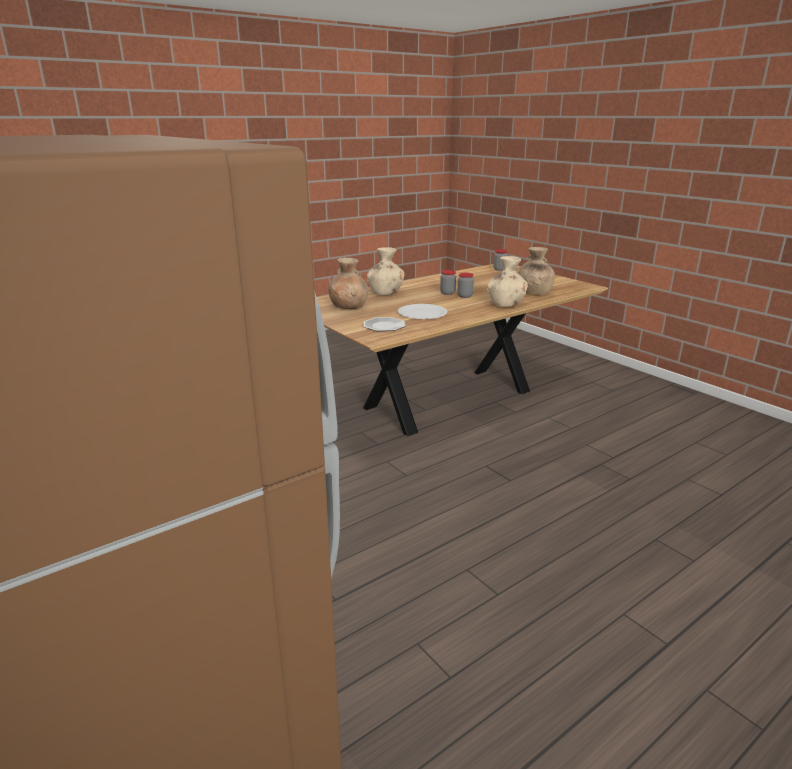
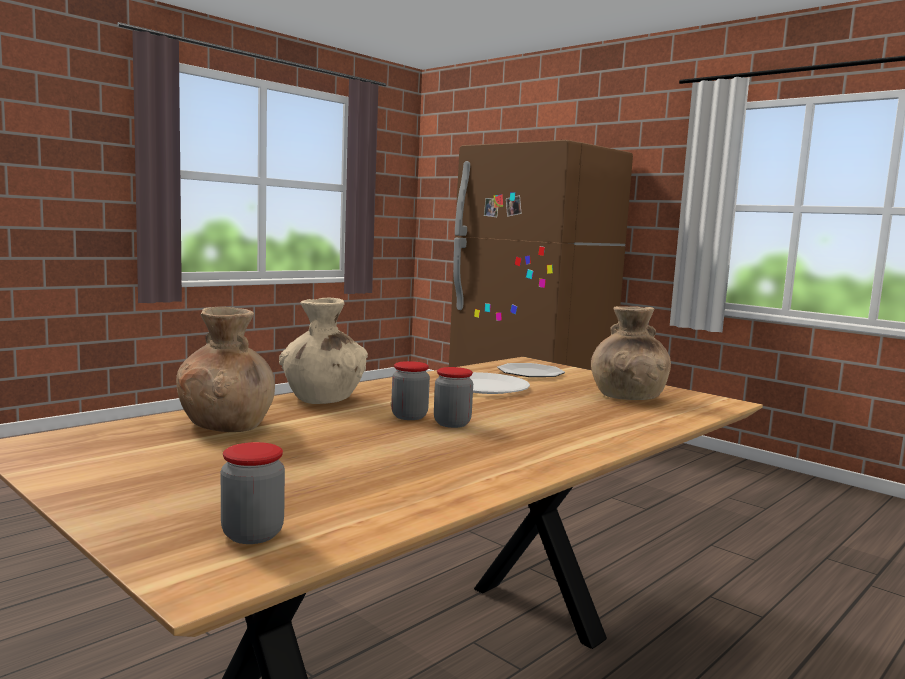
camera: 170 degrees right, 15 degrees down
(385, 293) = (598, 424): beige vase -> none

